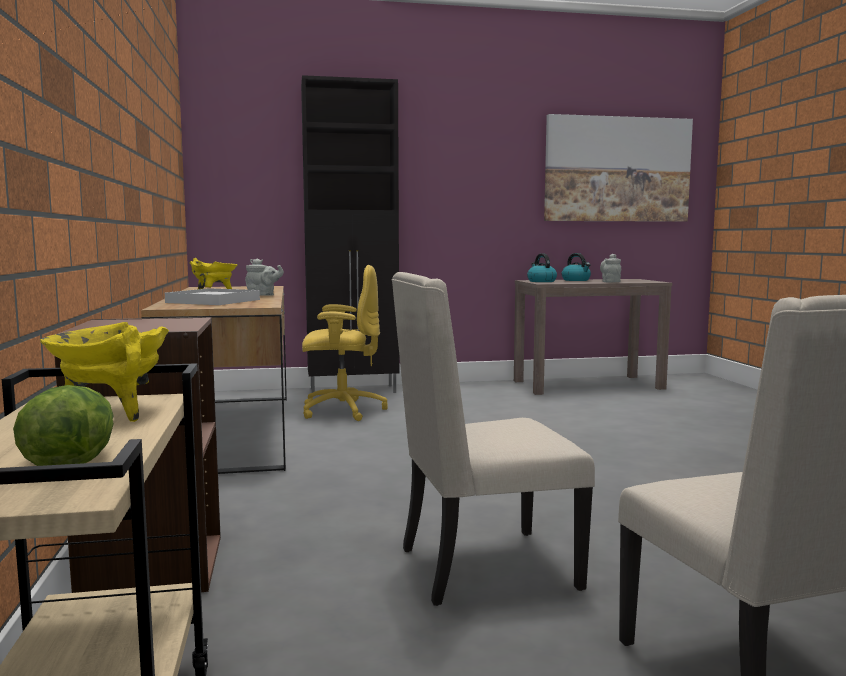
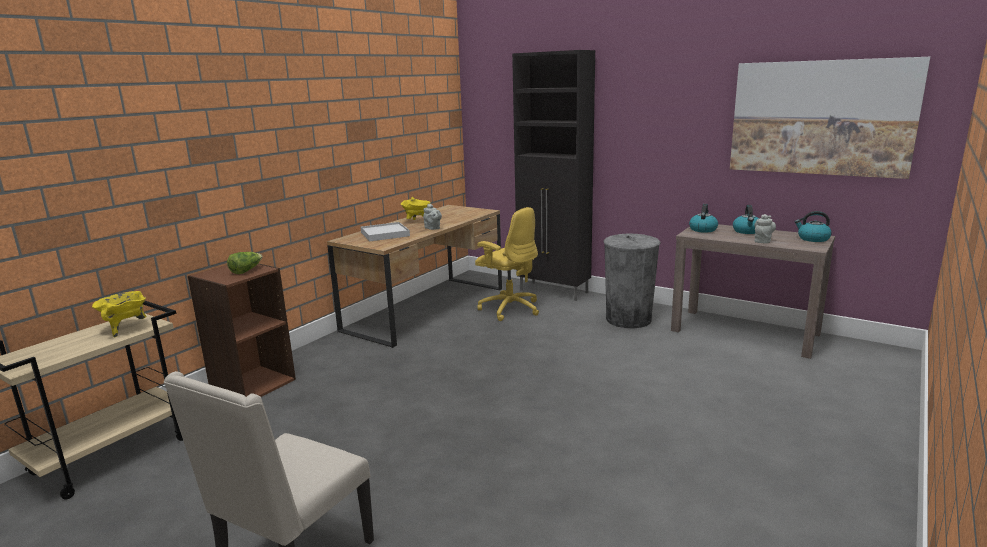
camera: 45 degrees right, 10 degrees up
(70, 458) = (59, 352): lettuce -> lettuce (246, 271)
(481, 395) = (628, 319): none -> grey trash can
(483, 568) = (339, 446): beige chair -> none
(633, 280) = (812, 239): none -> kettle

